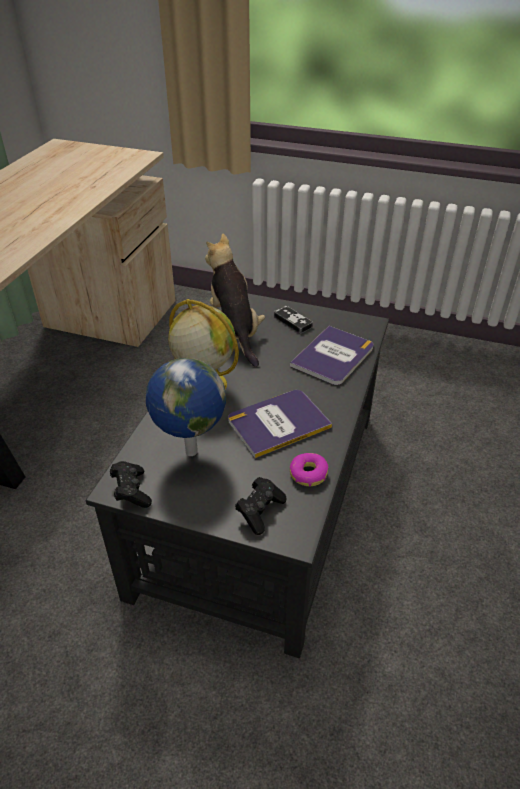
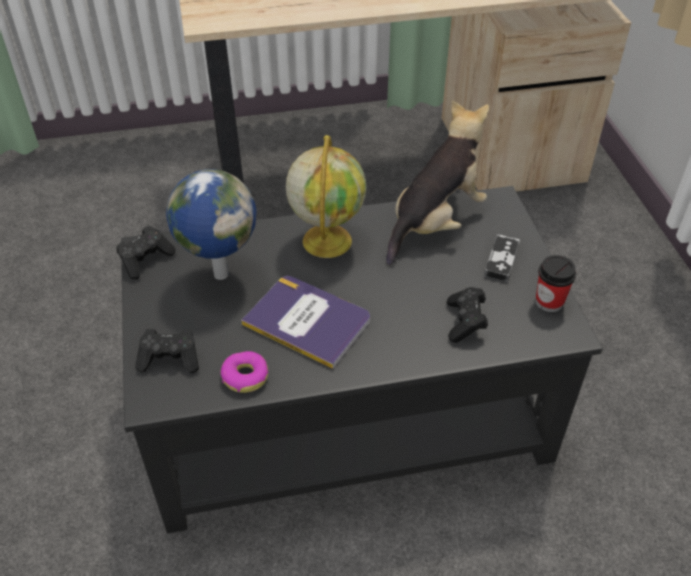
camera: 60 degrees right, 5 degrees up
(333, 356) = (465, 322): book -> black game controller
(341, 320) = (549, 302): none -> cup

